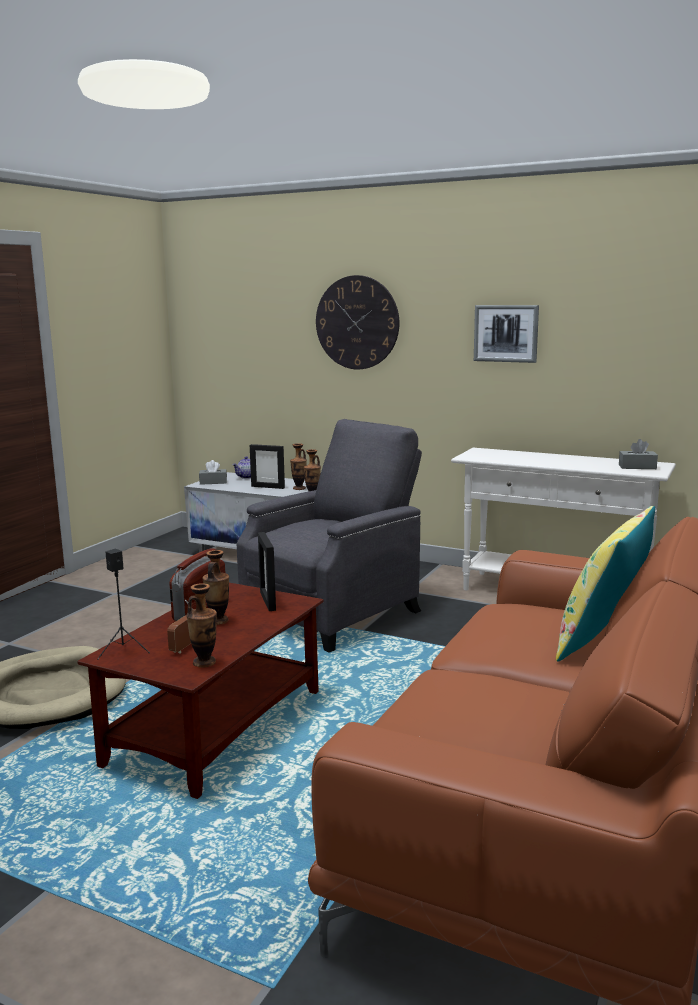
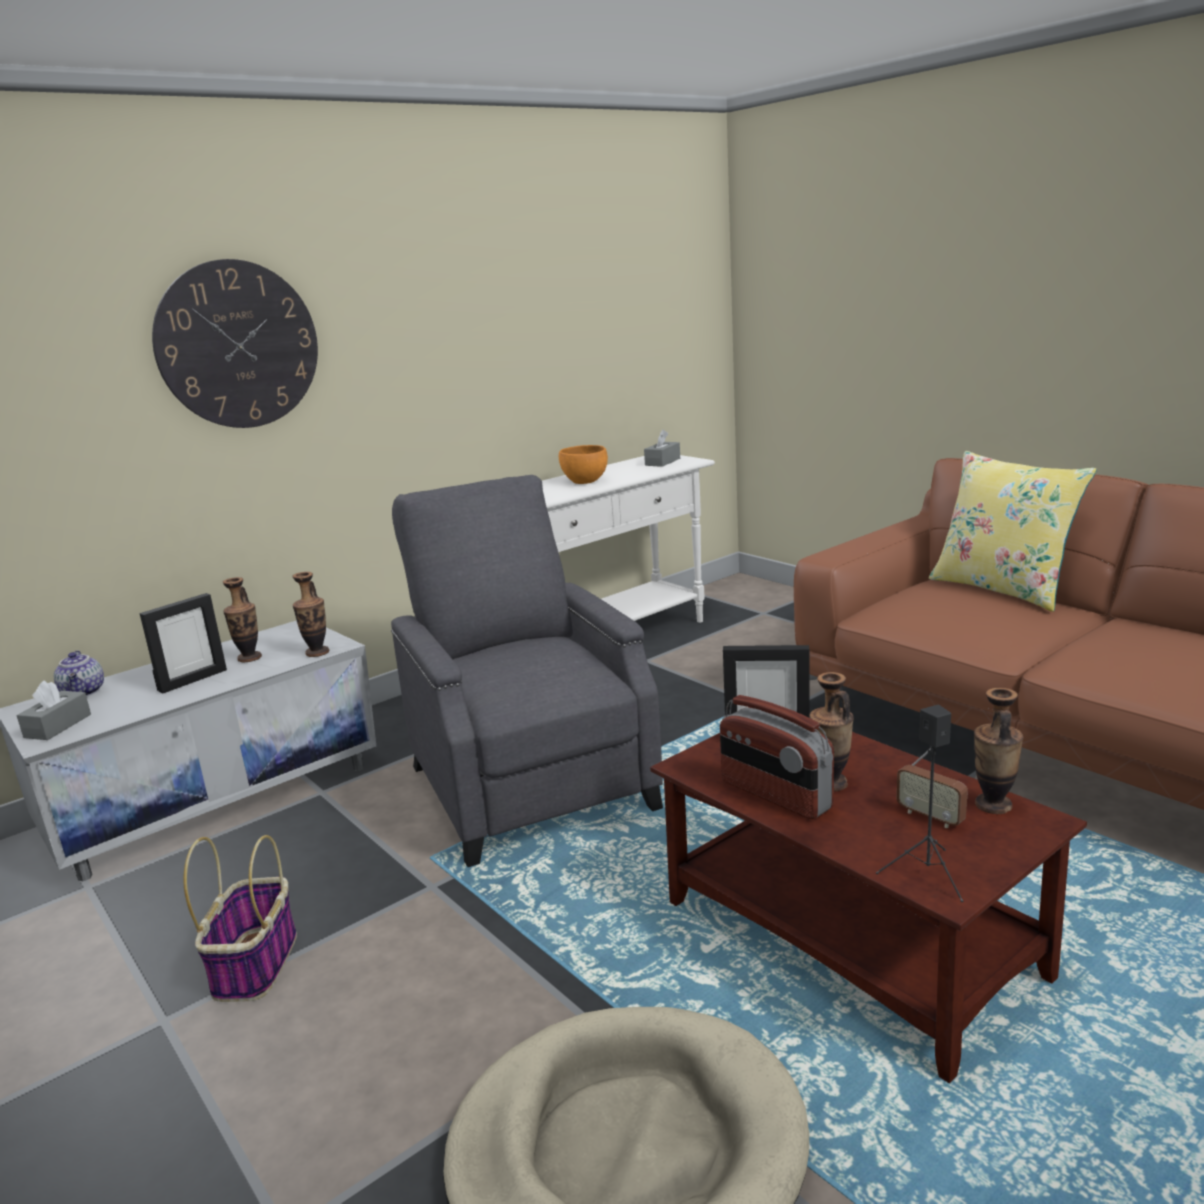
camera: 65 degrees left, 5 degrees up
(153, 597) = (255, 963): none -> basket
(506, 333) = (469, 331): picture -> none
(549, 460) = (585, 482): none -> orange bowl

